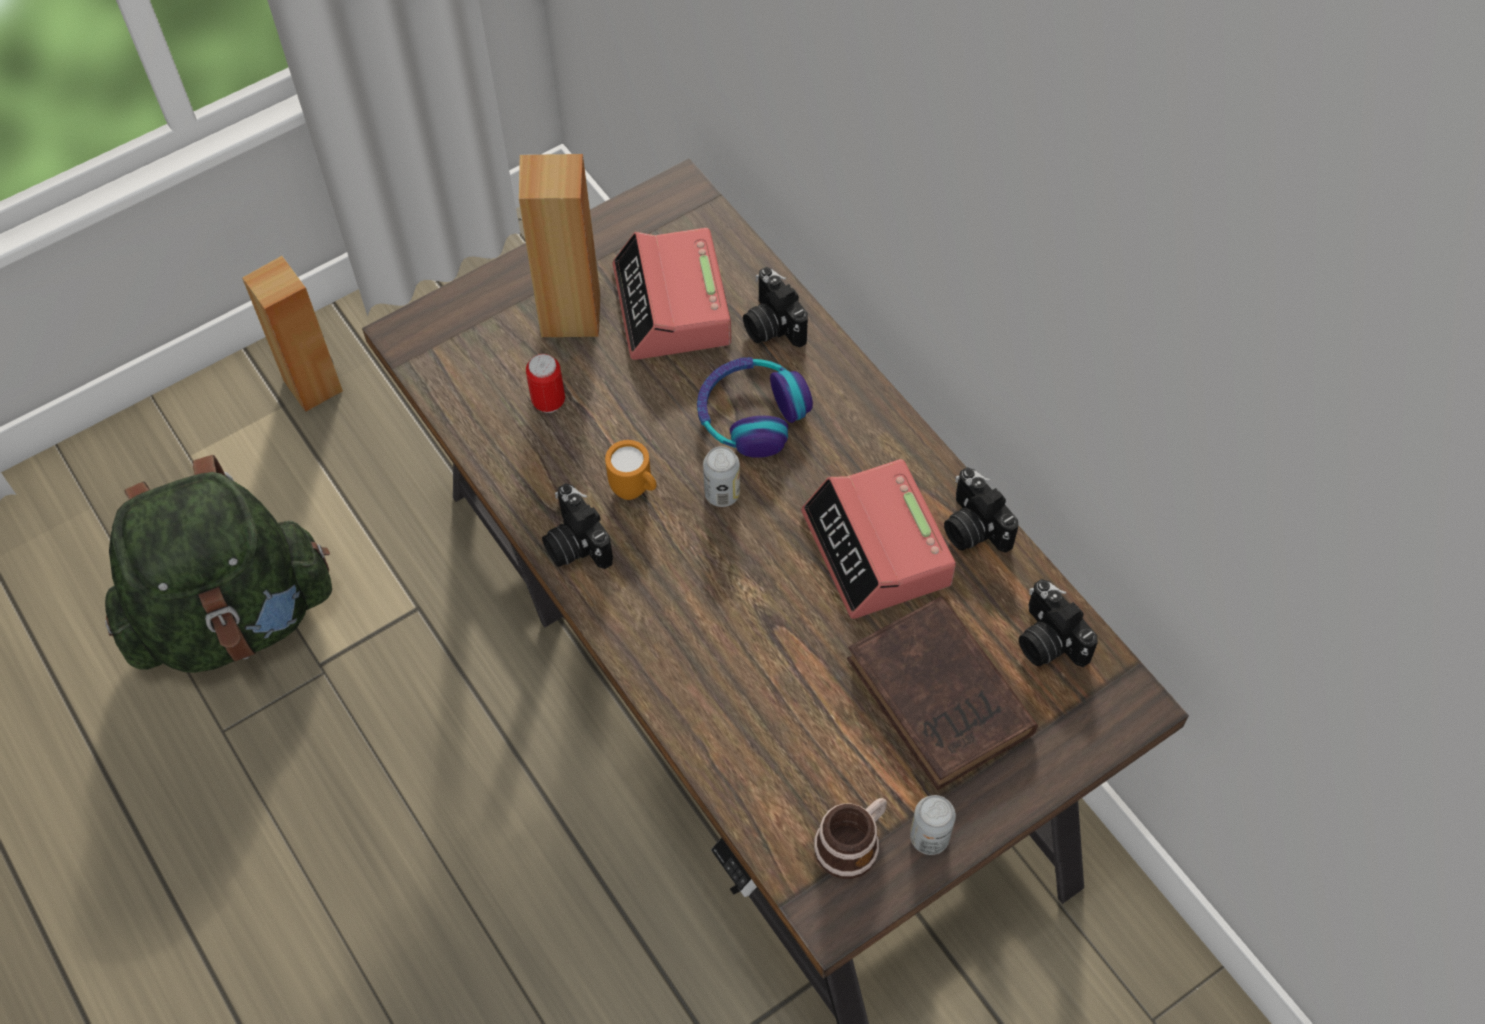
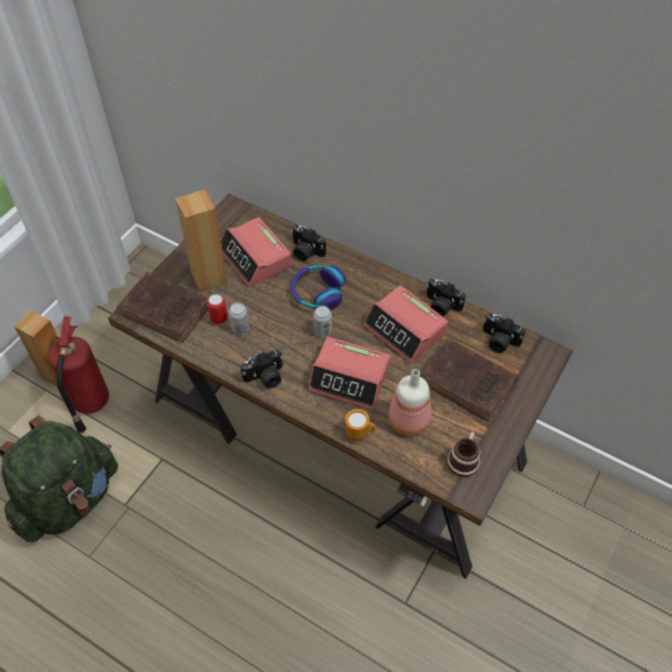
camera: 25 degrees left, 5 degrees down
(343, 457) = (89, 403): none -> fire extinguisher
(468, 352) = (167, 310): none -> brown book
(574, 544) = (265, 378): camera -> camera turned 60 degrees counterclockwise
(635, 490) = (281, 344): orange mug -> orange mug (360, 434)
(724, 605) = (350, 379): none -> alarm clock
(793, 726) = (410, 419): none -> bottle
(929, 837) = (495, 443): can -> can (240, 328)

